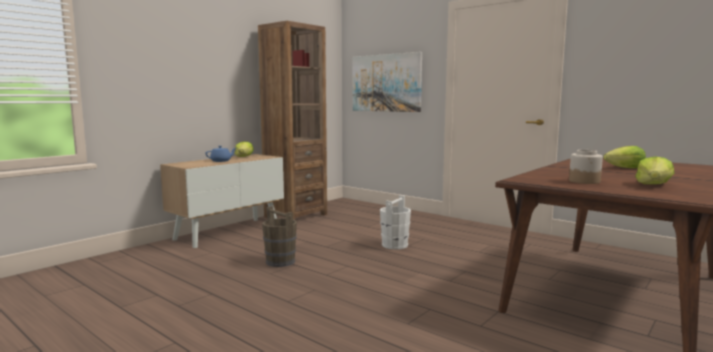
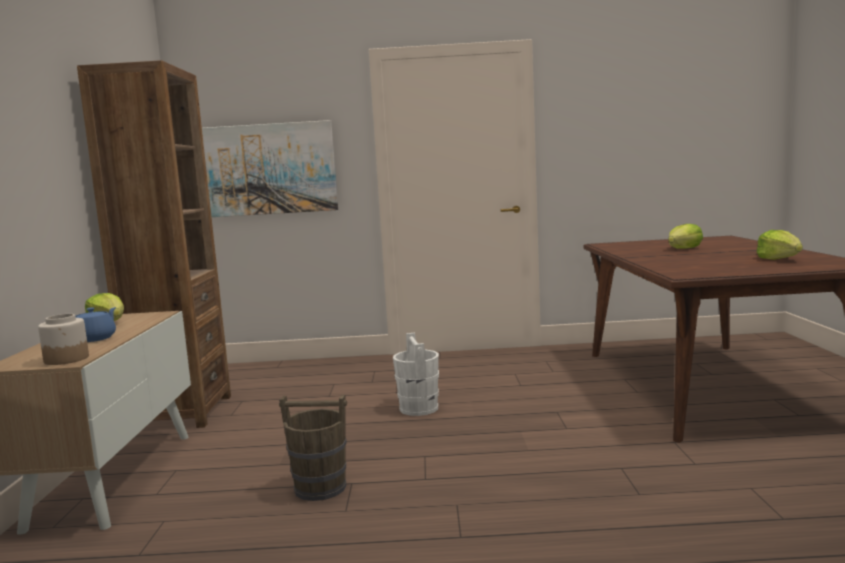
camera: 40 degrees left, 0 degrees up
(584, 181) = (729, 266): jar -> jar (67, 359)

